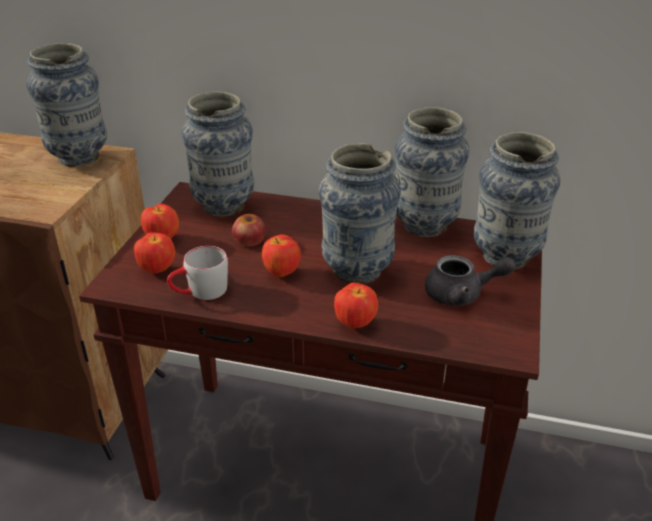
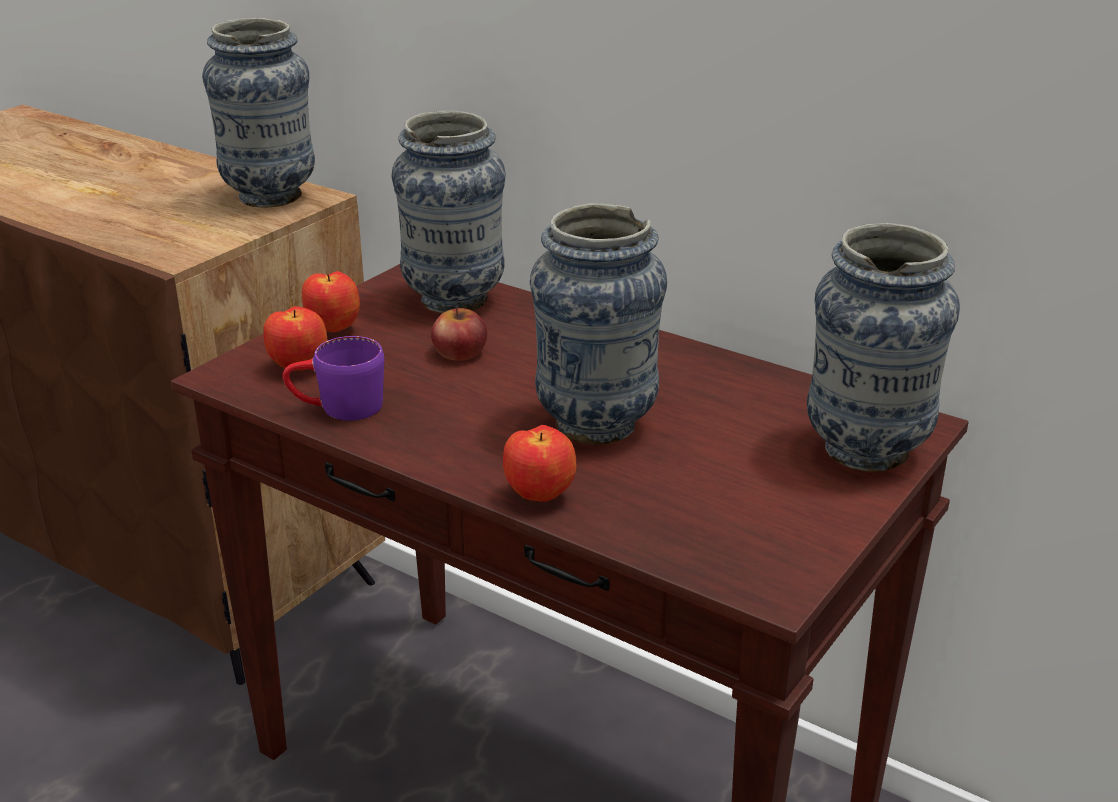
camera: 20 degrees right, 5 degrees down
(200, 292) = (337, 408): grey mug -> purple mug
(282, 273) = (476, 405): apple -> none
(425, 226) = (757, 381): vase -> none
(462, 294) = (746, 490): grey teapot -> none

